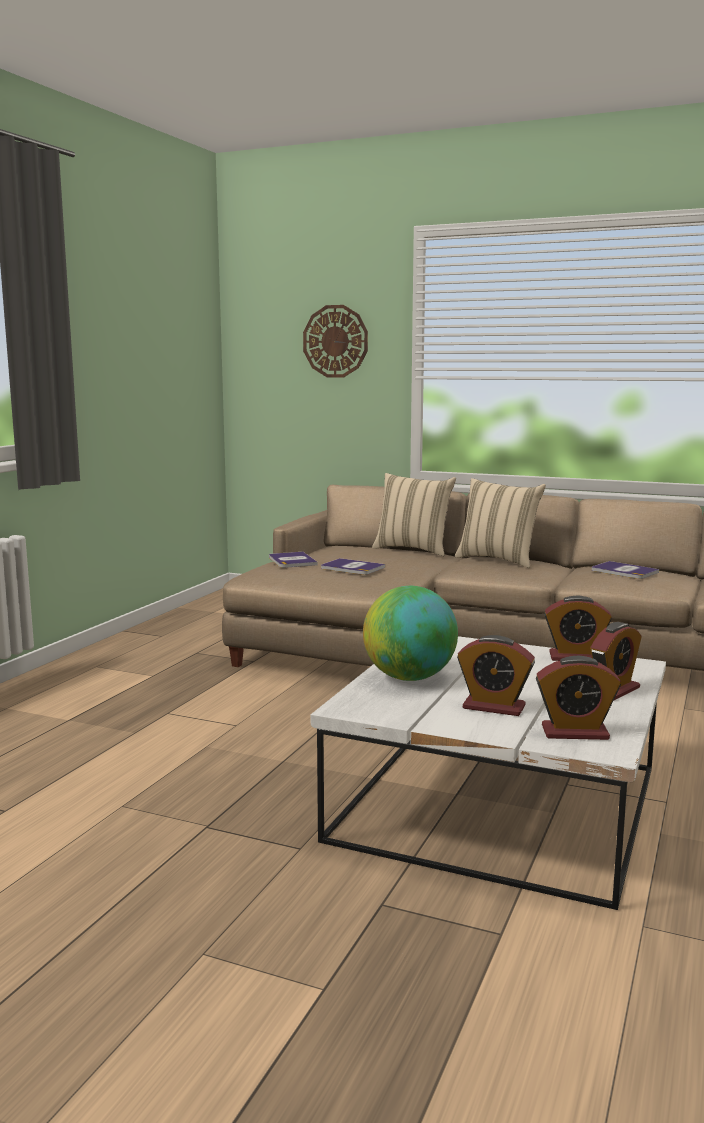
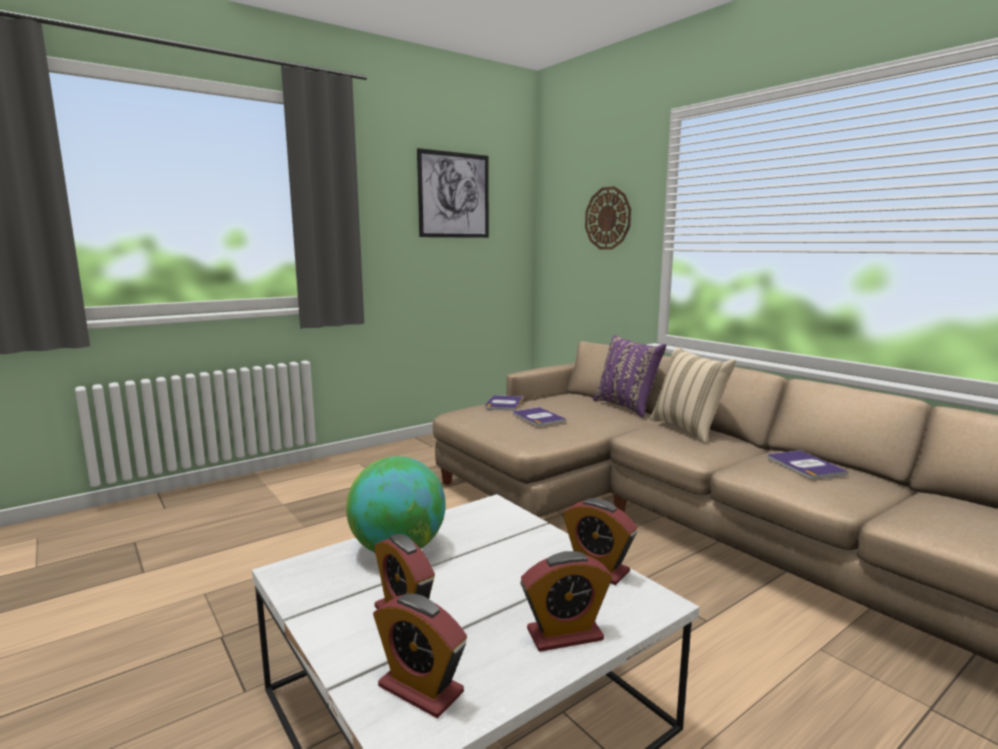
camera: 30 degrees right, 0 degrees up
(149, 308) = (454, 195): none -> picture
(413, 549) = (627, 406): beige pillow -> purple pillow

